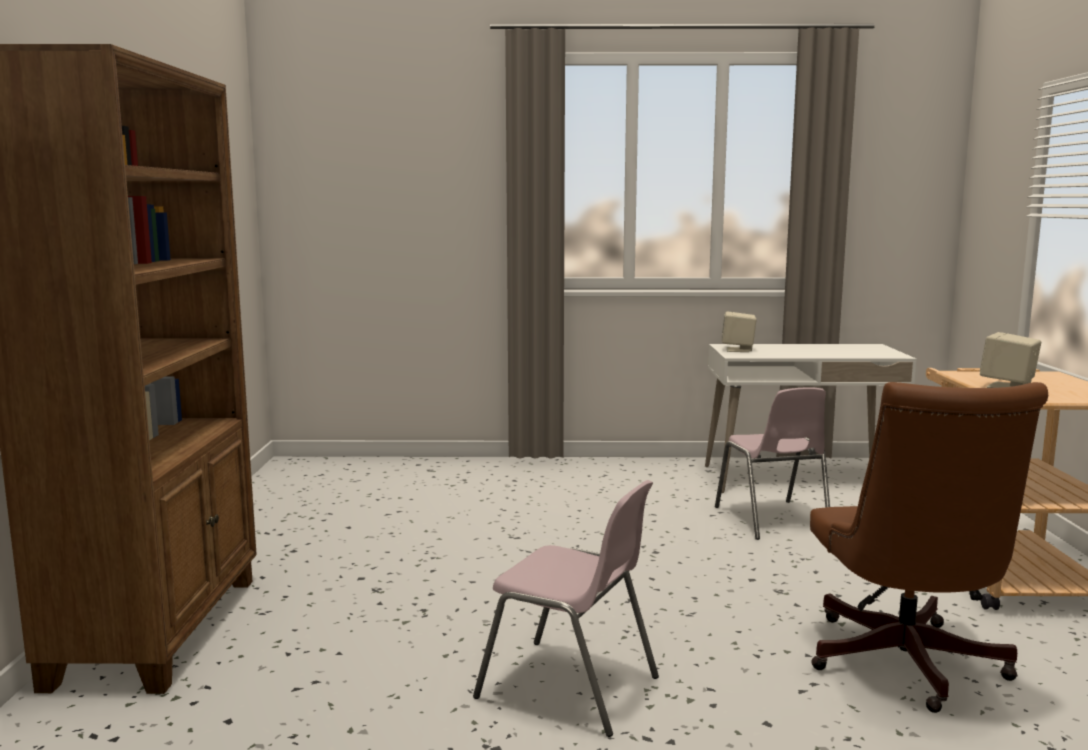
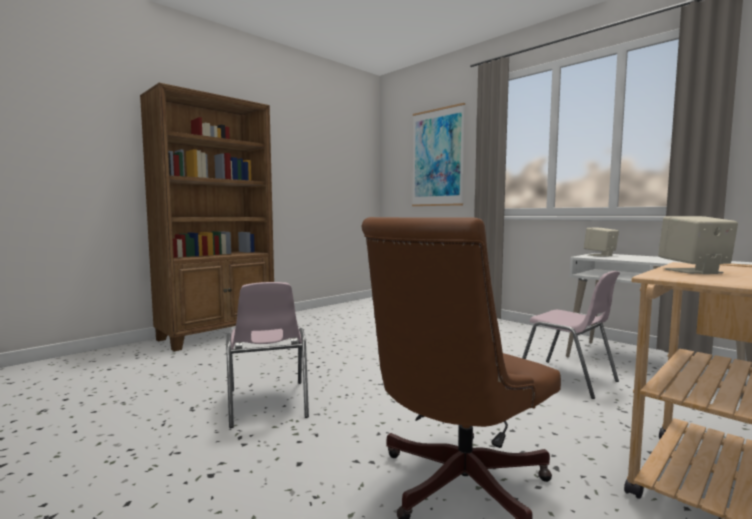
camera: 45 degrees right, 5 degrees down
(412, 181) = (437, 158): none -> picture
(772, 520) = (568, 379): pink chair -> pink chair turned 75 degrees counterclockwise

